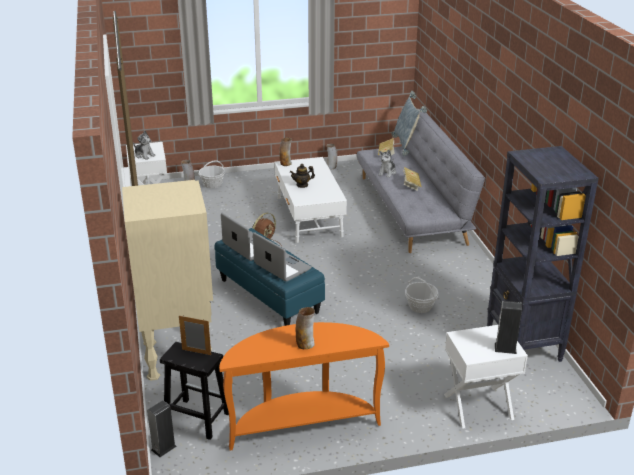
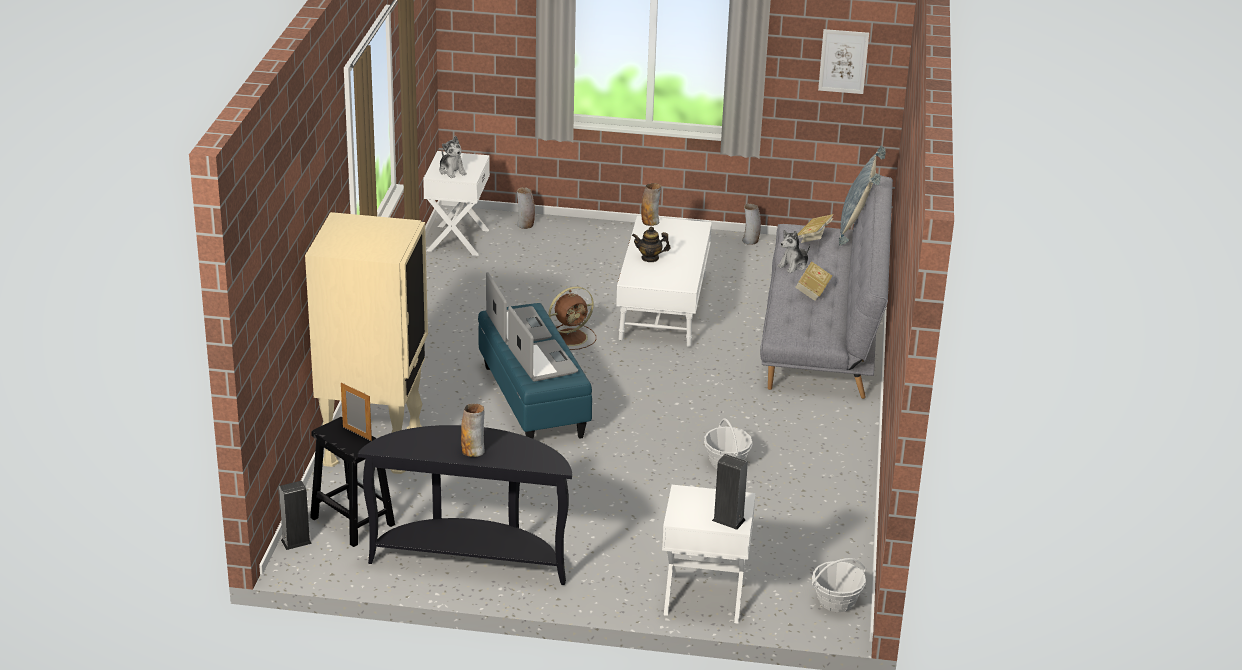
camera: 20 degrees right, 0 degrees up
(212, 184) = (558, 232): basket -> basket (836, 601)
(302, 423) = (471, 558): orange console table -> black console table
(378, 42) = (843, 61): none -> picture
(523, 345) = (828, 544): black bookcase -> none

